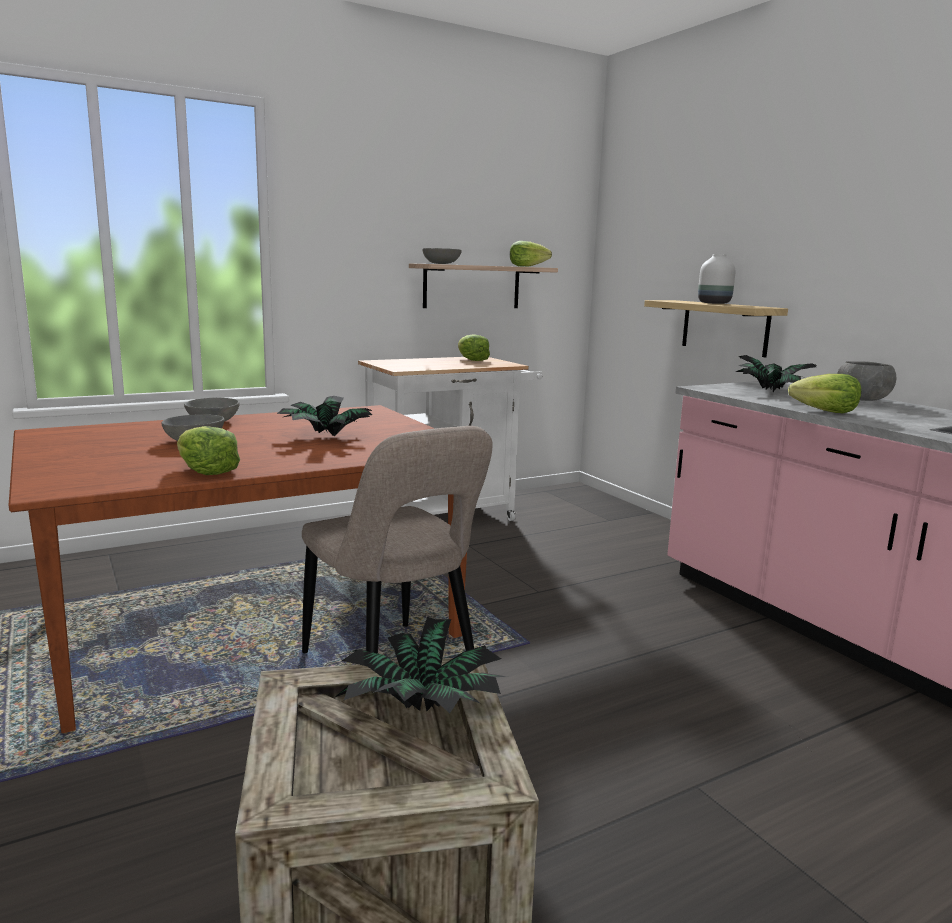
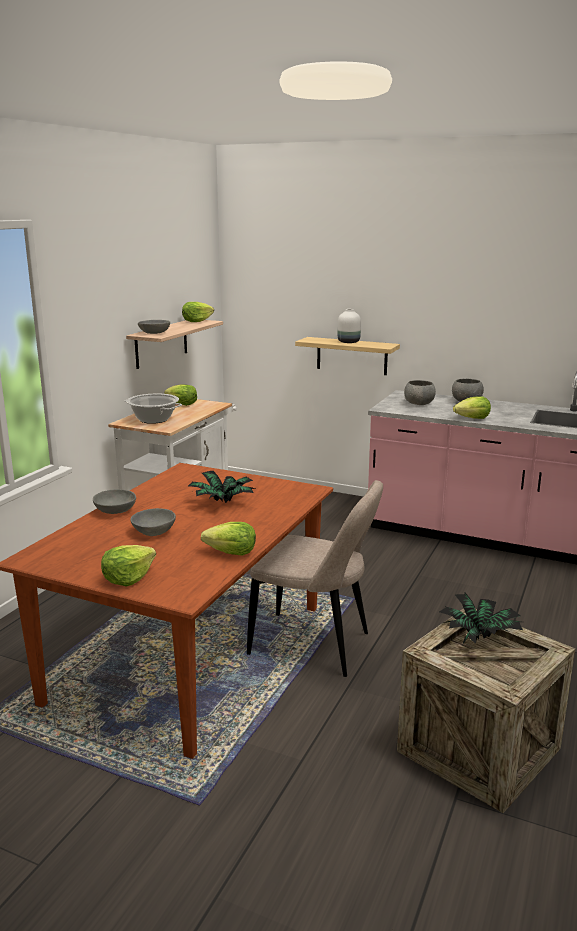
camera: 35 degrees left, 5 degrees up
(60, 463) = (128, 578): none -> lettuce
(408, 363) = (153, 419): none -> cooking pot
(772, 391) = (418, 404): potted plant -> grey bowl

